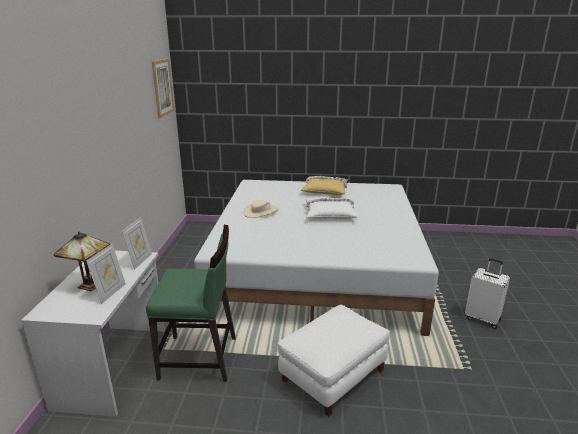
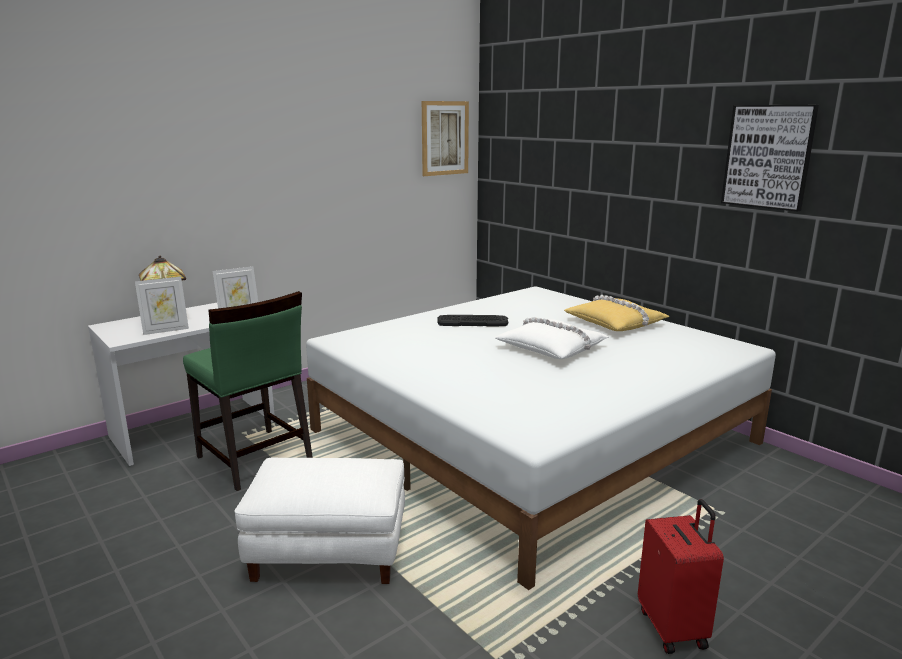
camera: 45 degrees right, 5 degrees down
(261, 212) = (472, 321): beige hat -> keyboard
(389, 89) = (768, 156): none -> picture
(482, 318) = (673, 628): white suitcase -> red suitcase

